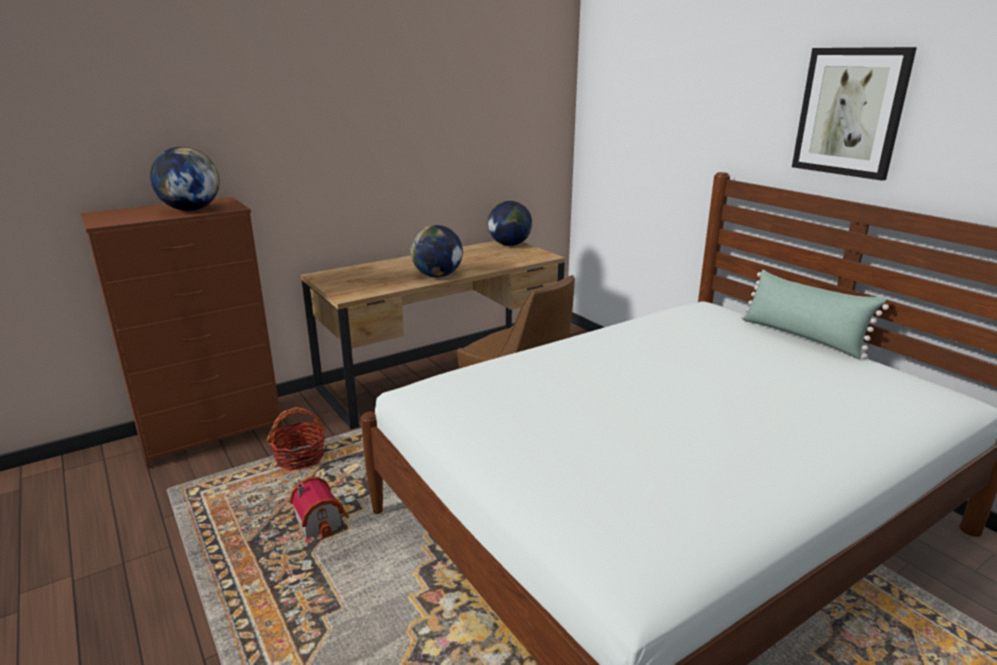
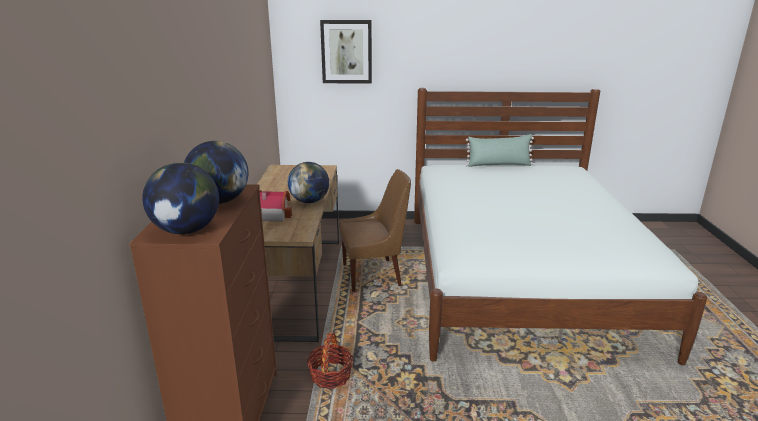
camera: 55 degrees left, 0 degrees up
(321, 521) = (420, 386): toy house -> toy house (273, 215)
(509, 245) = (284, 169): globe -> globe (186, 230)
(850, 112) = (490, 47): picture -> picture (346, 52)

